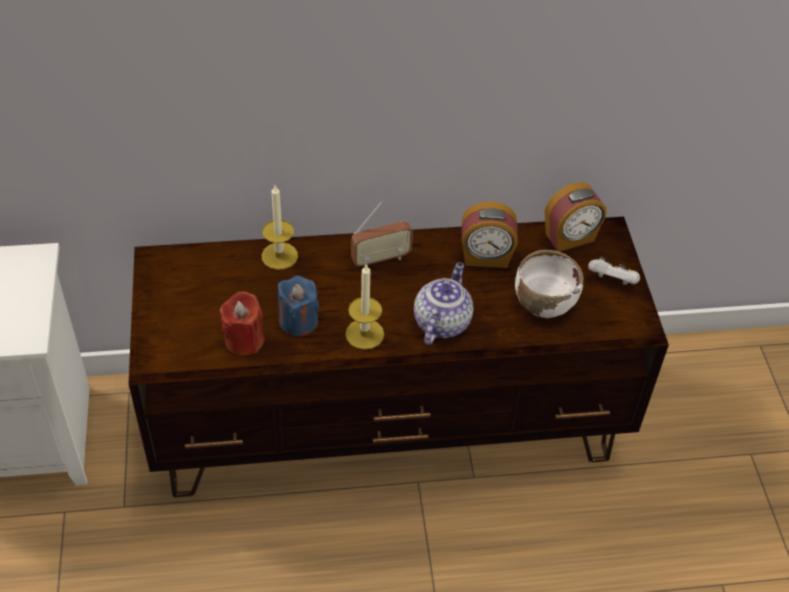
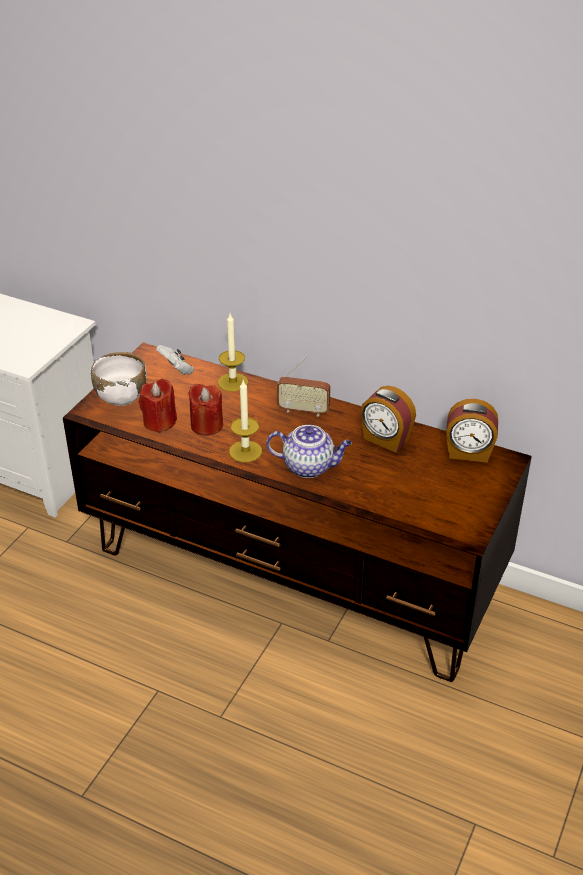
camera: 35 degrees right, 10 degrees down
(298, 321) = (207, 425): blue candle -> red candle
(441, 322) = (309, 466): teapot -> teapot turned 45 degrees clockwise
(543, 303) = (403, 486): white bowl -> white bowl (121, 396)
(612, 281) = (475, 494): white game controller -> white game controller (177, 370)

